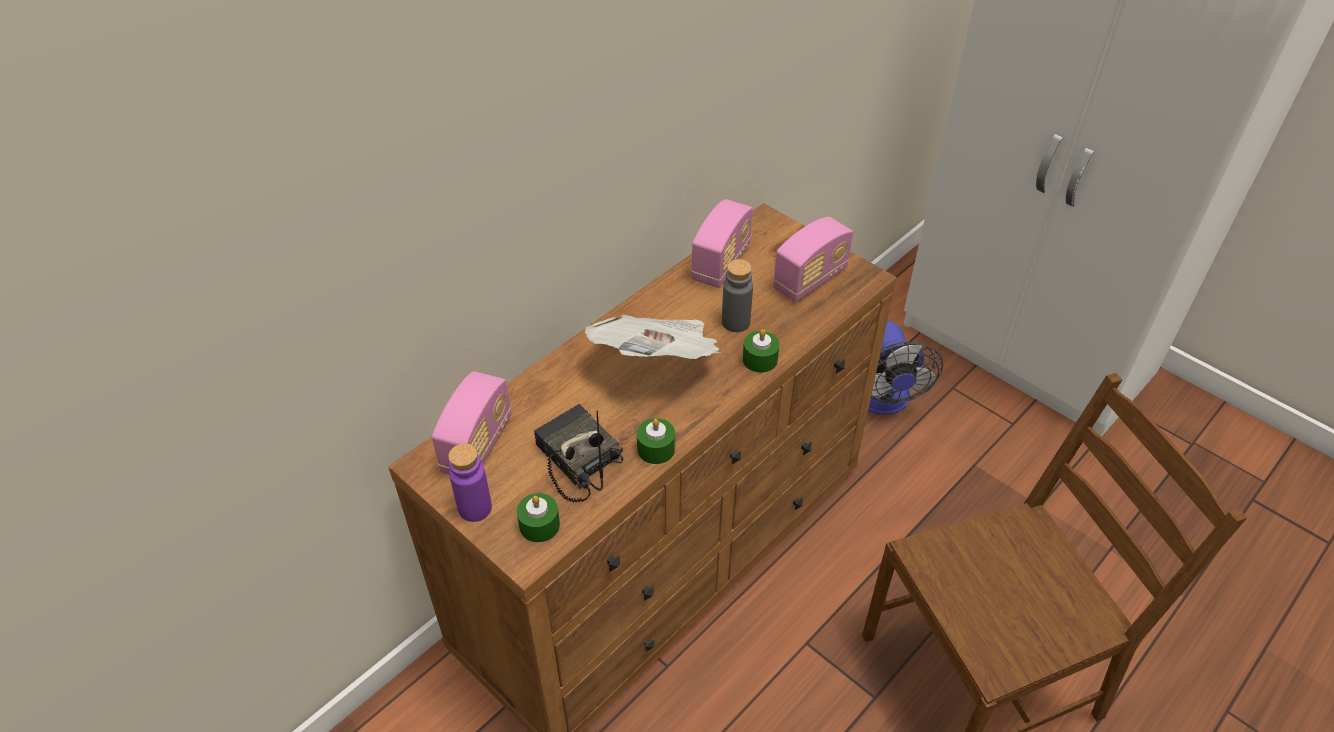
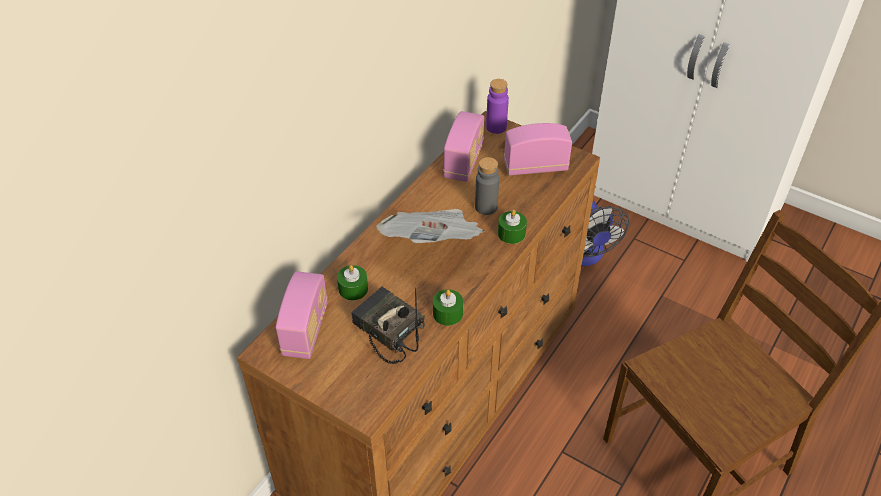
camera: 10 degrees left, 0 degrees up
(475, 508) = (316, 380): purple bottle -> purple bottle (496, 127)
(539, 525) = (371, 385): green candle -> green candle (353, 289)
(810, 280) = (535, 167): radio -> radio turned 135 degrees counterclockwise

